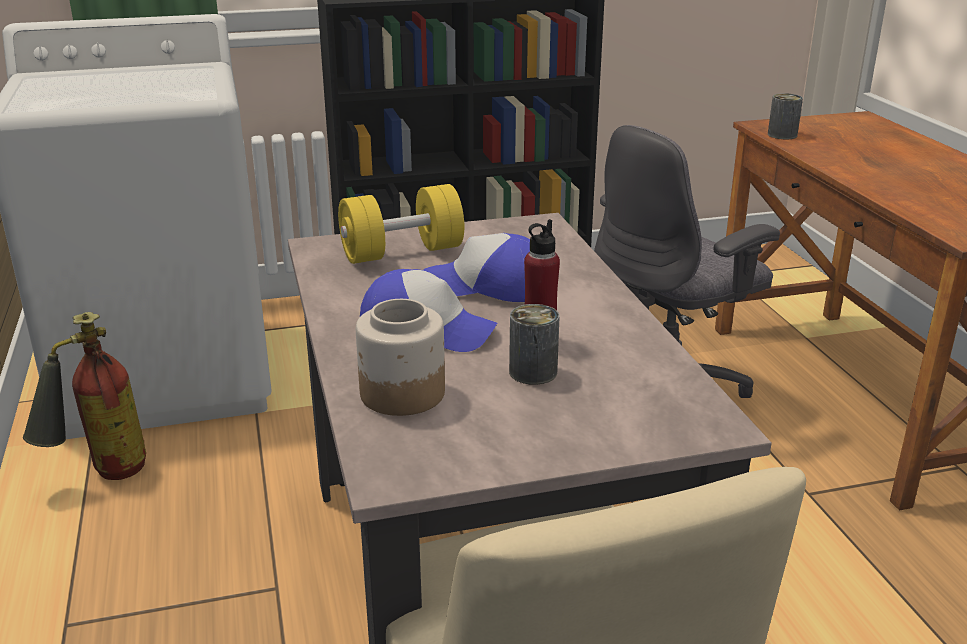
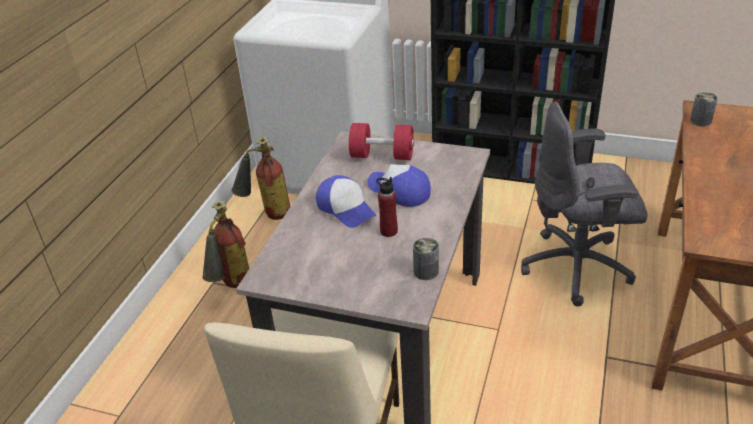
camera: 35 degrees right, 10 degrees up
(115, 620) = (231, 288): none -> fire extinguisher
(402, 252) = (382, 156): yellow dumbbell -> red dumbbell
(402, 394) = (302, 240): jar -> none
(533, 372) = (366, 248): can -> can (426, 271)

